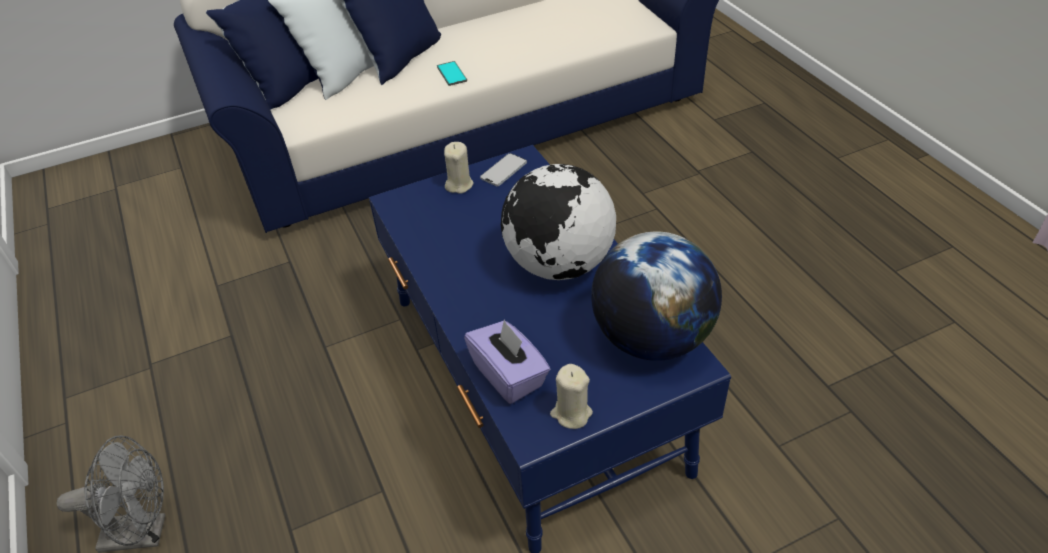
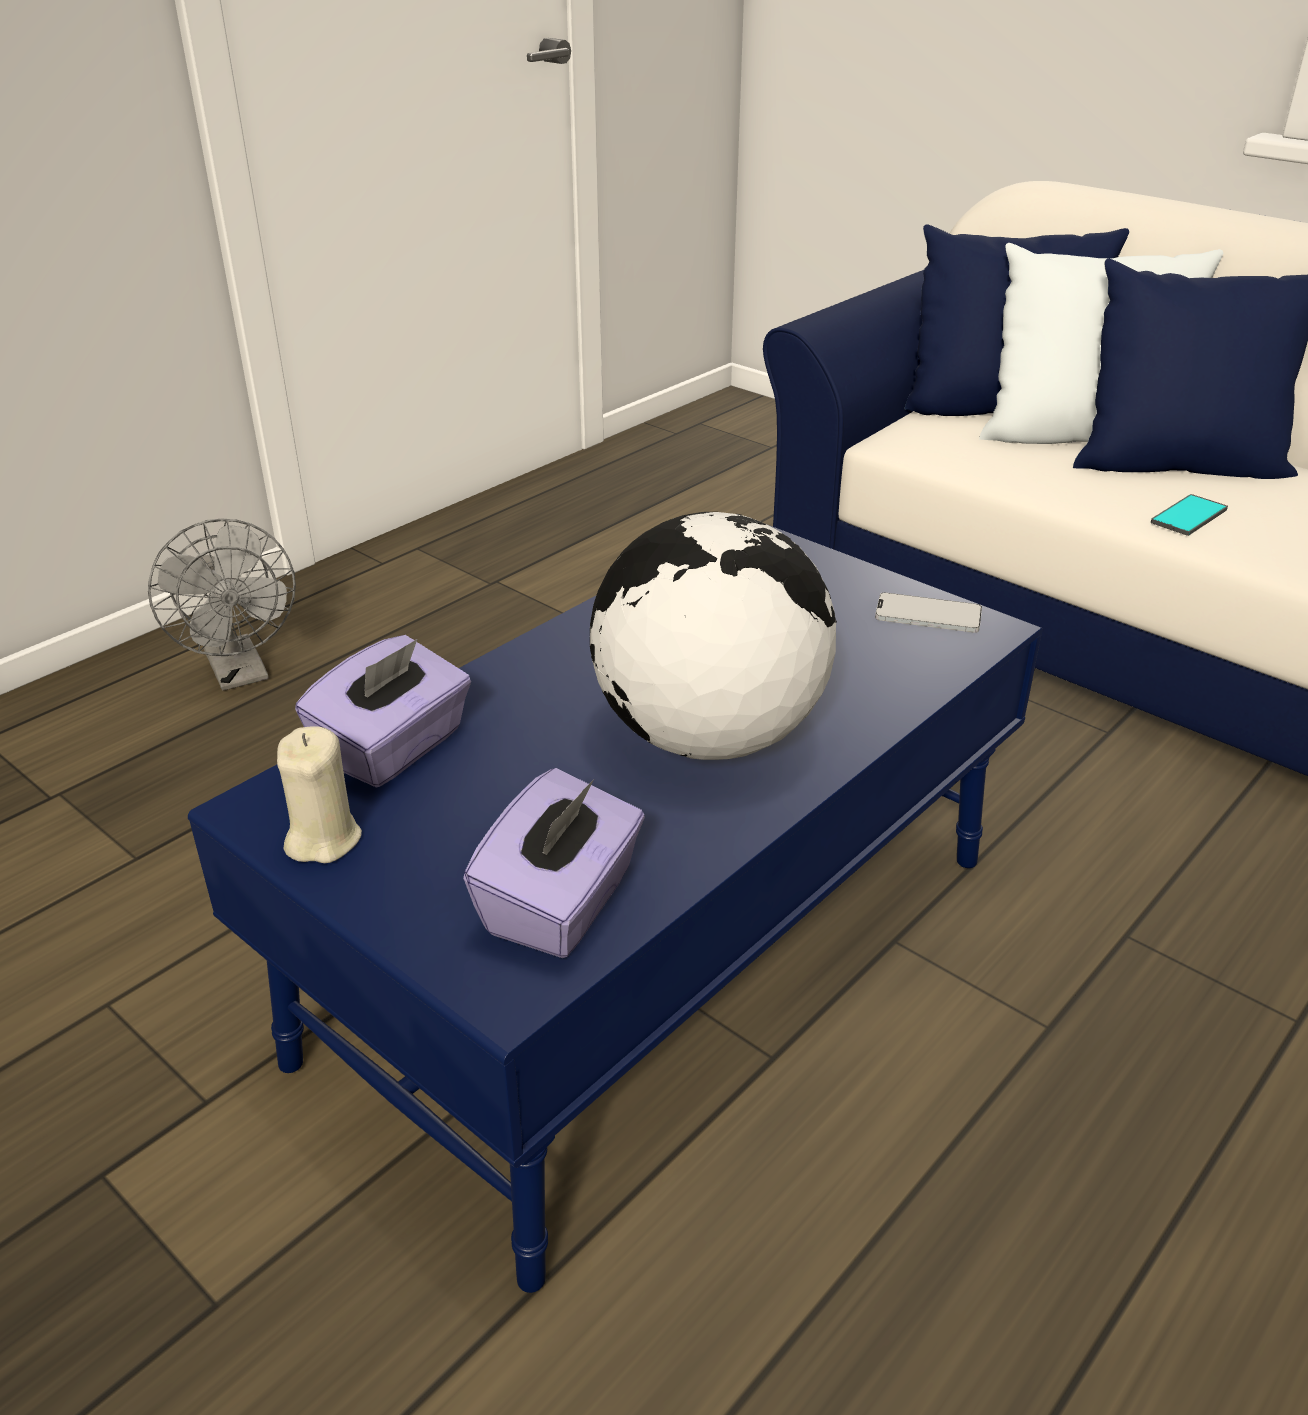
camera: 65 degrees right, 10 degrees down
(459, 185) = (845, 582): beige candle -> none
(651, 338) = (562, 904): globe -> purple tissue box

